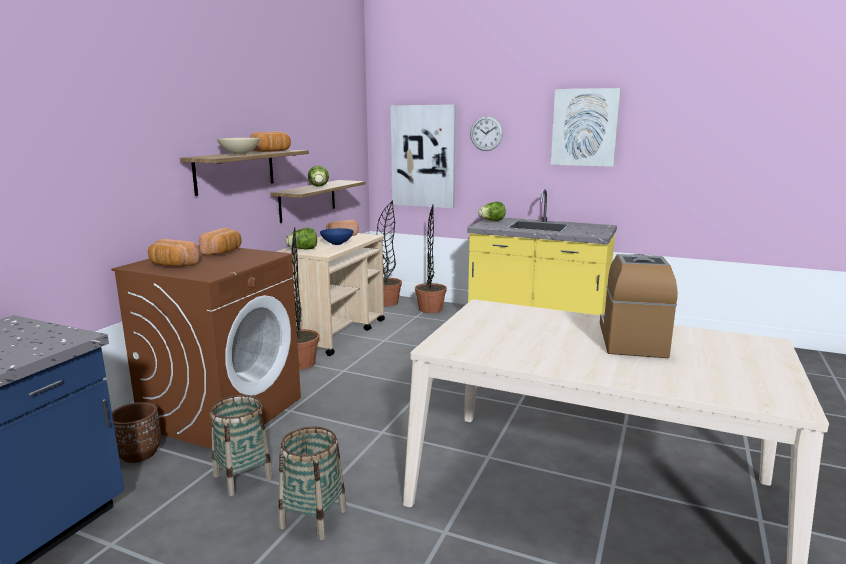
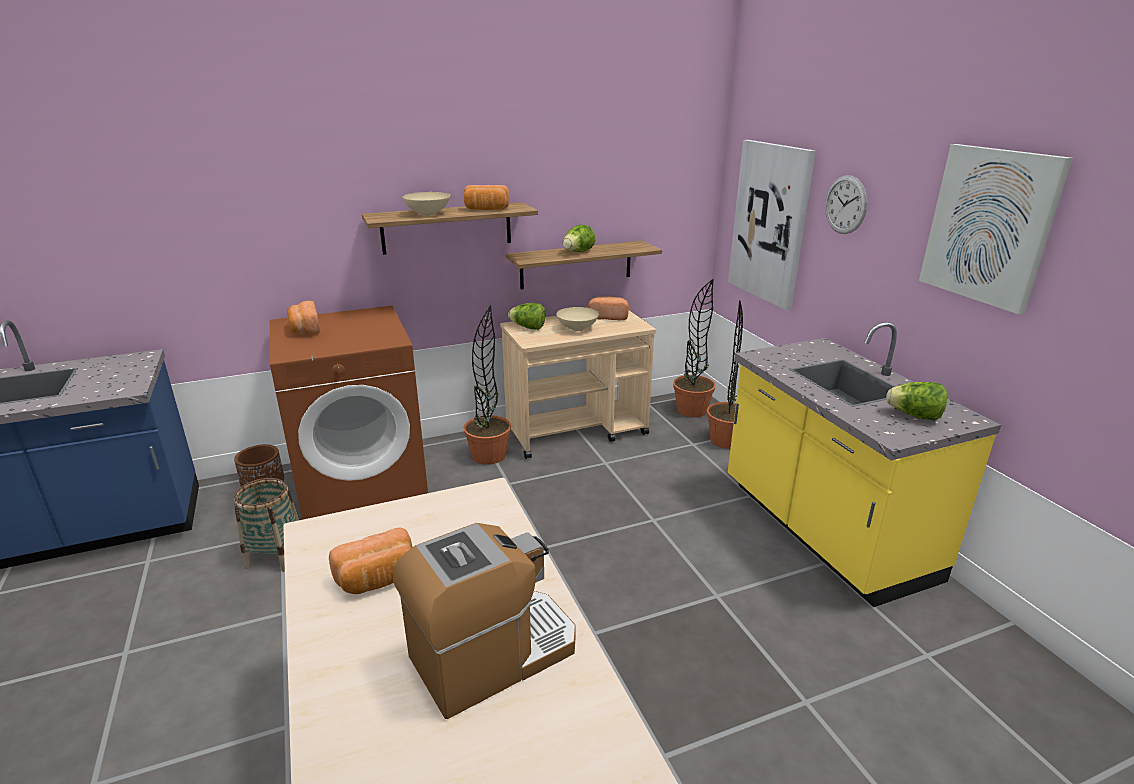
camera: 45 degrees right, 10 degrees up
(223, 252) = (373, 323): bread -> bread (378, 579)
(313, 518) = (247, 631): basket -> none
(337, 243) = (576, 328): blue bowl -> beige bowl
(491, 220) = (804, 348): lettuce -> lettuce (914, 416)

